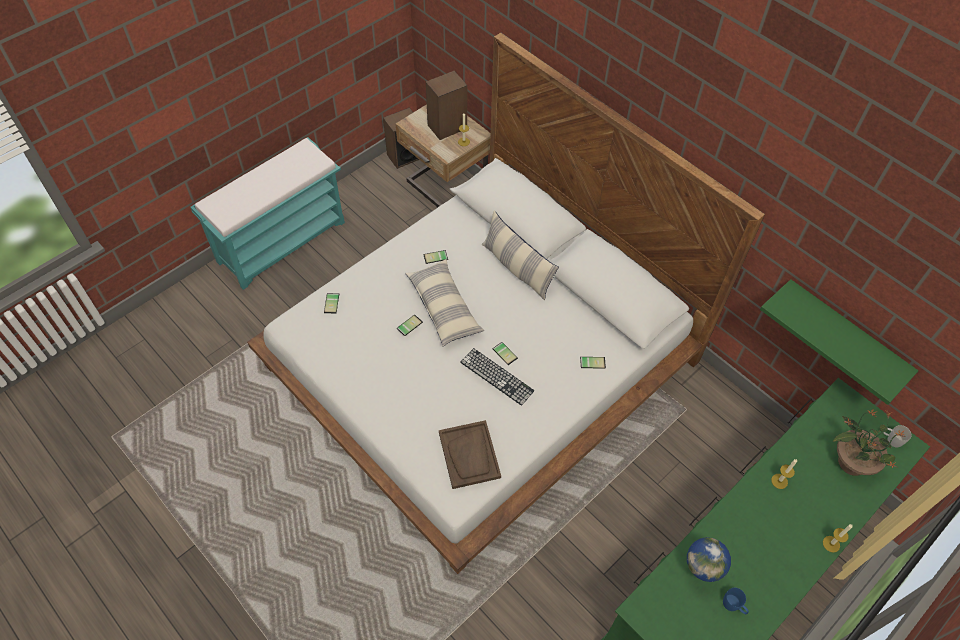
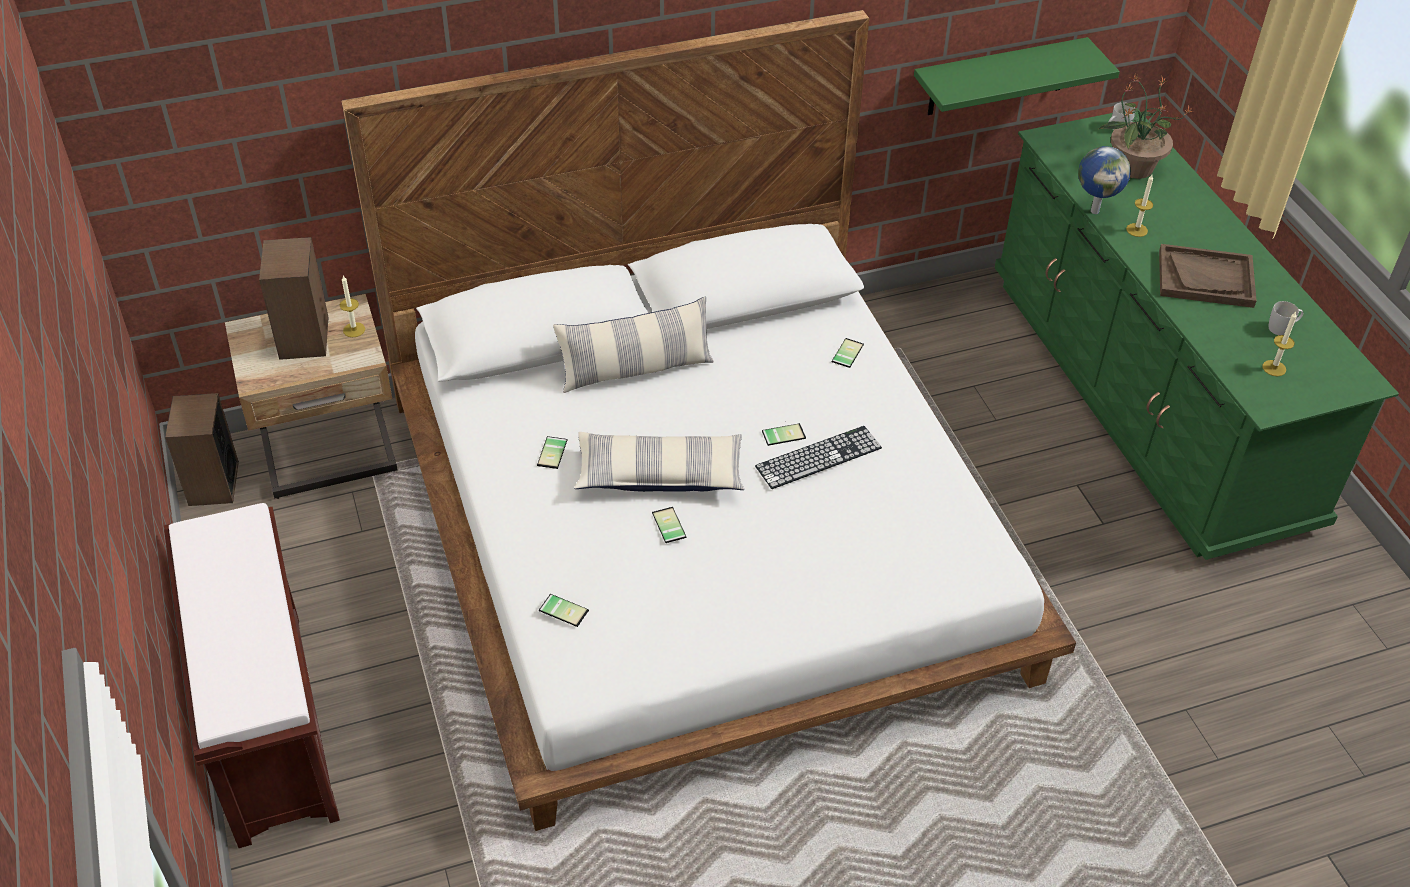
camera: 65 degrees left, 10 degrees down
(282, 241) = (268, 723): turquoise bench -> brown bench
(469, 455) = (936, 532): brown tray -> brown tray (1206, 278)
(700, 572) = (1232, 338): globe -> globe (1094, 210)
(733, 606) = (1283, 328): blue mug -> white mug
(831, 544) = (1230, 225): candle -> candle (1274, 368)

